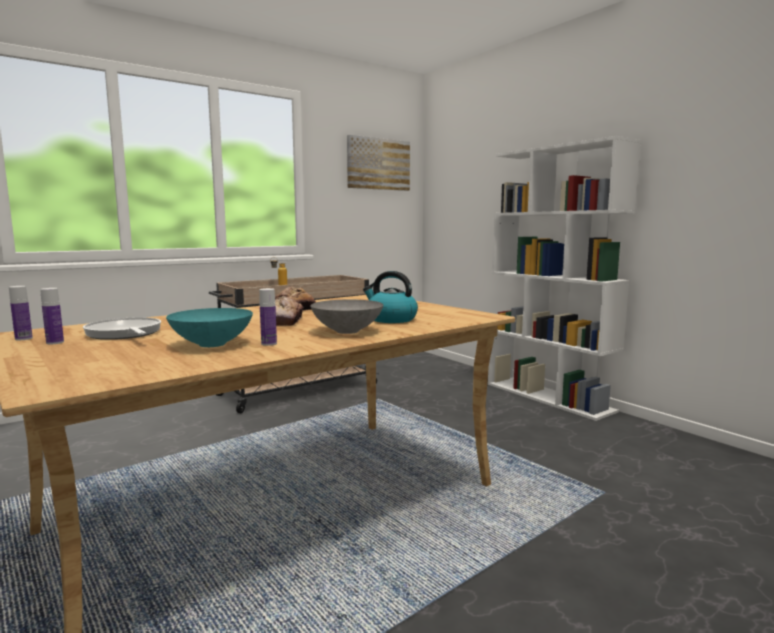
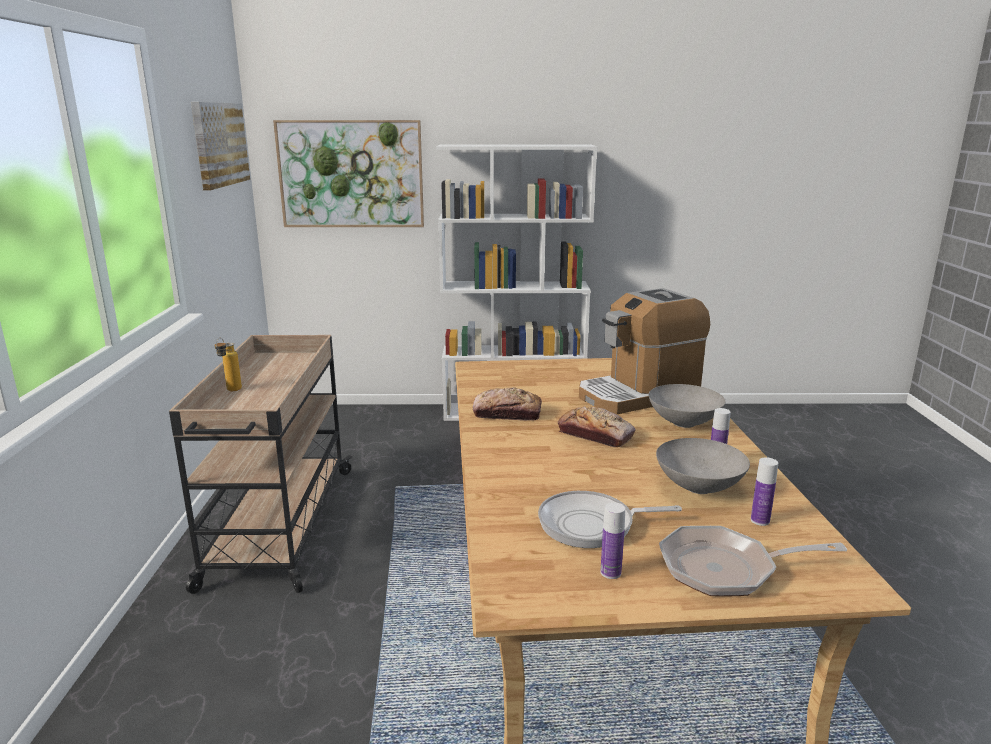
camera: 55 degrees left, 10 degrees up
(23, 338) = (559, 595): bottle -> bottle (760, 520)
(66, 360) = (726, 569): none -> frying pan
(212, 344) = (697, 487): turquoise bowl -> grey bowl
(390, 319) = (638, 394): kettle -> coffee machine
(469, 185) = (351, 174): none -> picture

